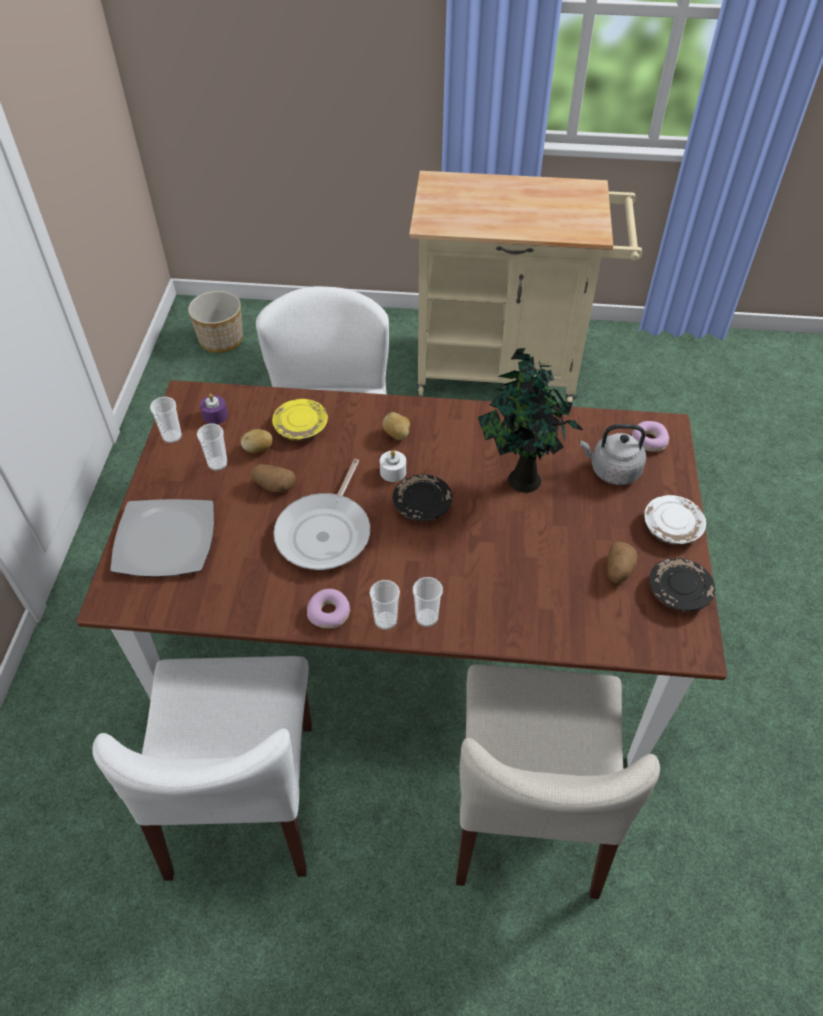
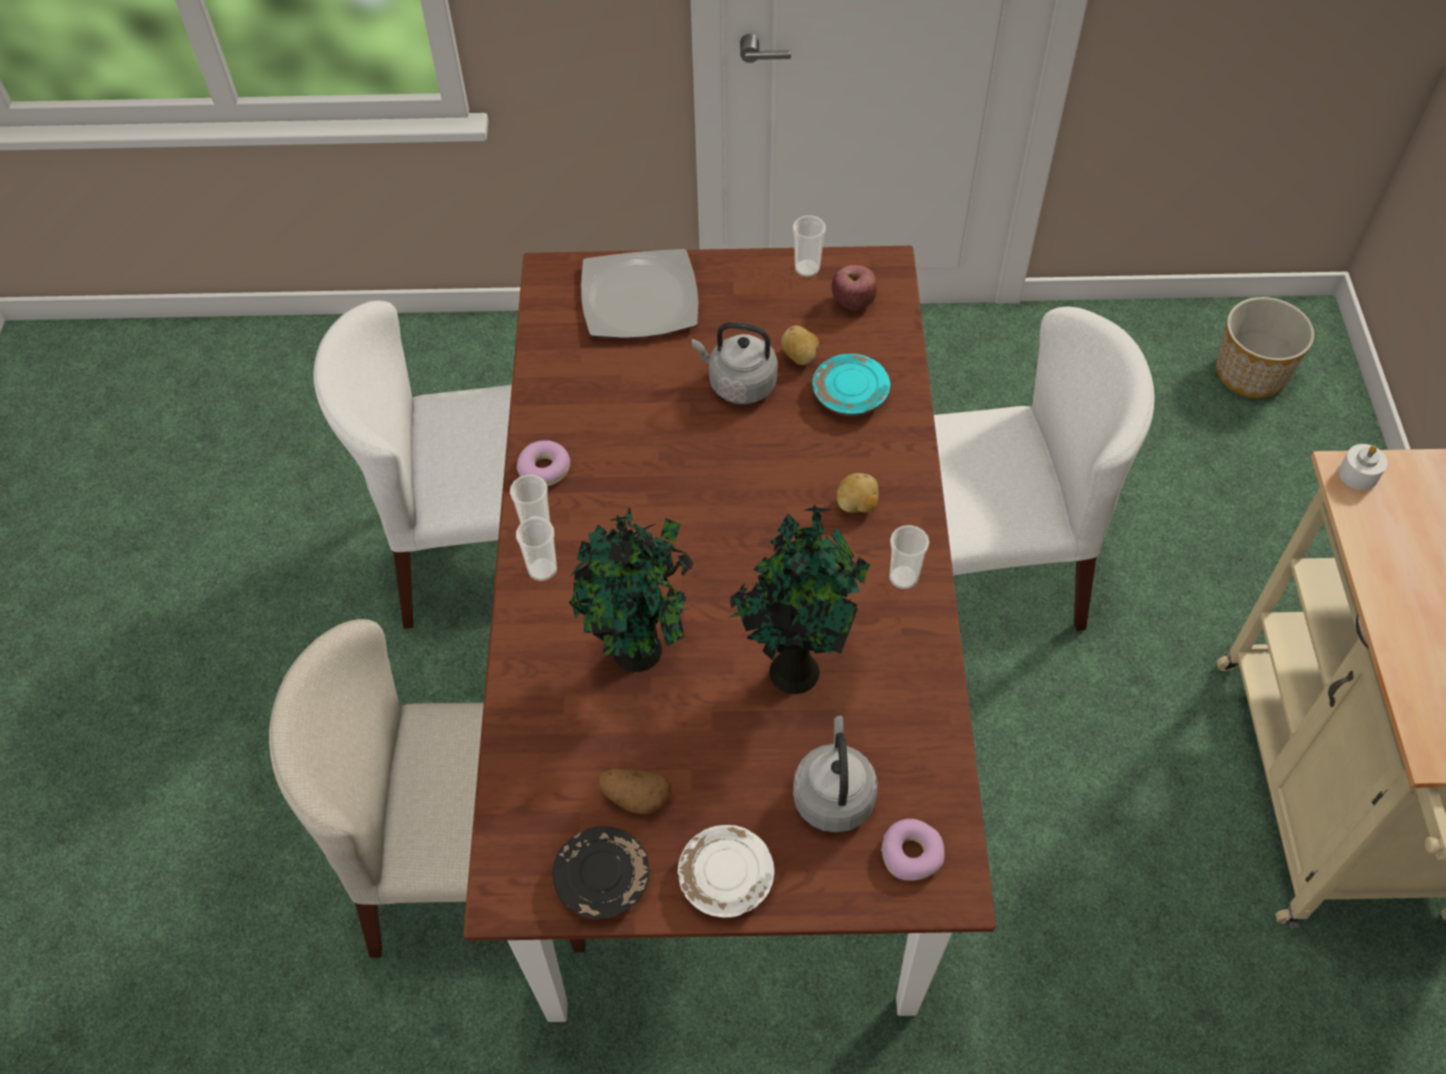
camera: 85 degrees right, 5 degrees up
(215, 415) = (853, 302): purple candle -> apple
(217, 463) = (768, 321): cup -> cup (903, 577)
(274, 486) = (738, 384): potato -> grey kettle
(301, 427) = (850, 395): yellow plate -> turquoise plate
(326, 532) = (668, 448): frying pan -> none
(393, 472) = (784, 508): white candle -> white candle (1358, 474)
(422, 505) = (727, 547): black plate -> none
(506, 561) = (639, 654): none -> potted plant

